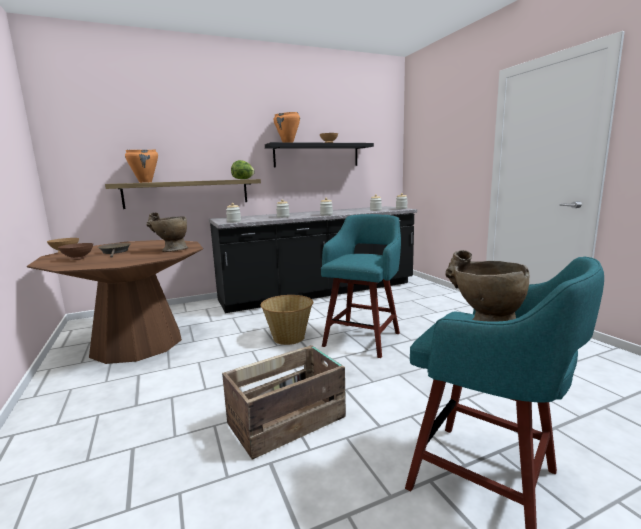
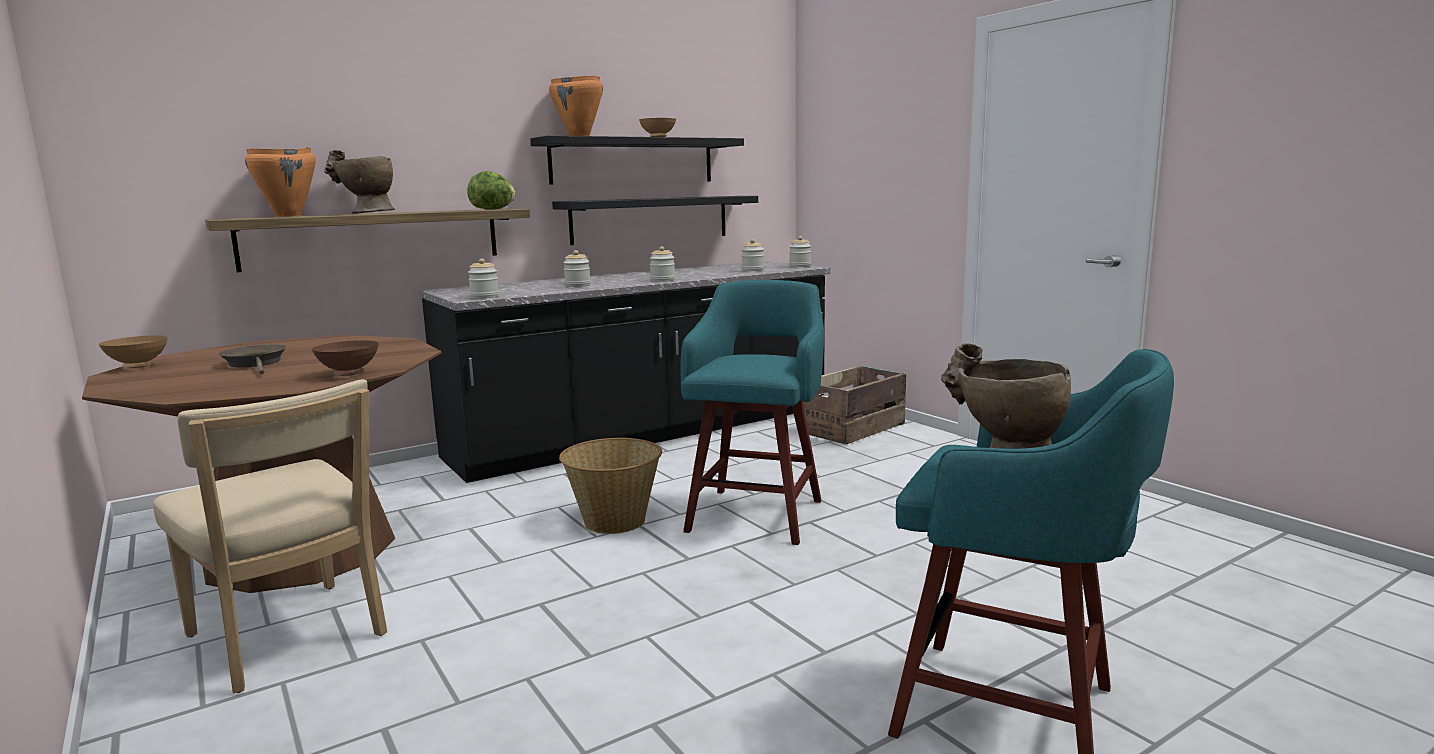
camera: 10 degrees left, 0 degrees up
(79, 259) = (189, 380): brown bowl -> brown bowl (350, 374)
(112, 390) = (290, 639): none -> beige chair
(170, 250) = (376, 357): beige vase -> beige vase (365, 213)
(288, 420) = (662, 658): crate -> crate (854, 428)
(325, 184) = (650, 219): none -> black shelf

